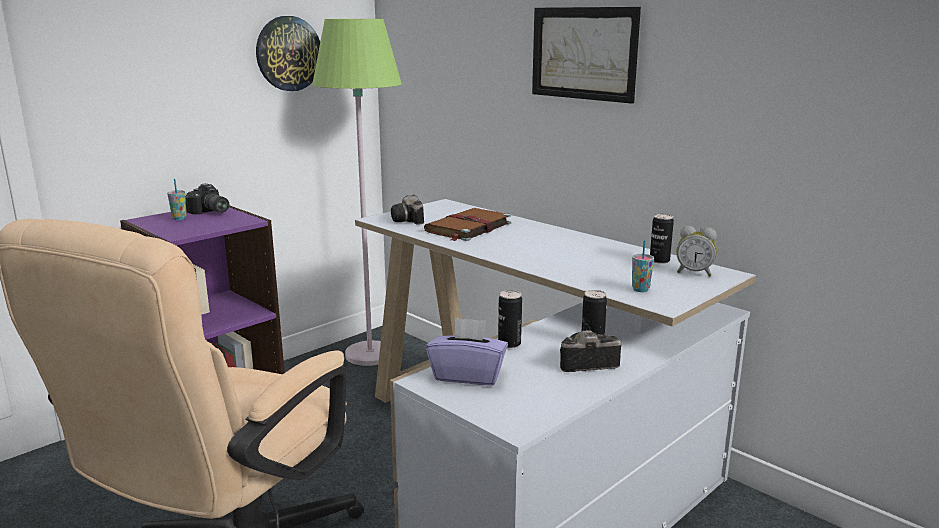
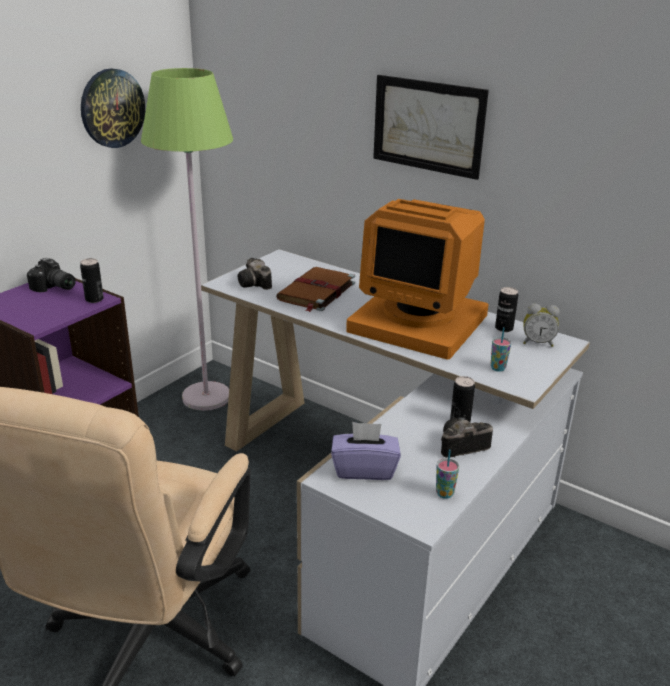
camera: 10 degrees left, 10 degrees up
(179, 218) = (27, 300): cup -> cup (444, 493)
(509, 343) = (388, 427): can -> can (94, 299)
(567, 252) = (420, 322): none -> monitor

